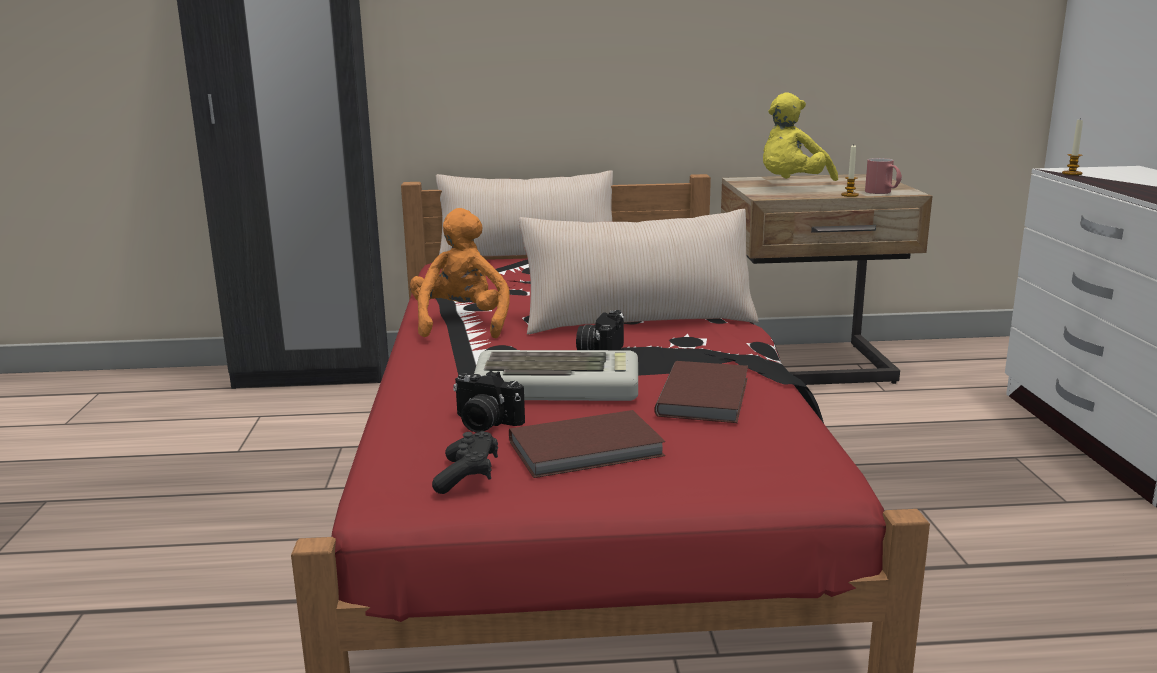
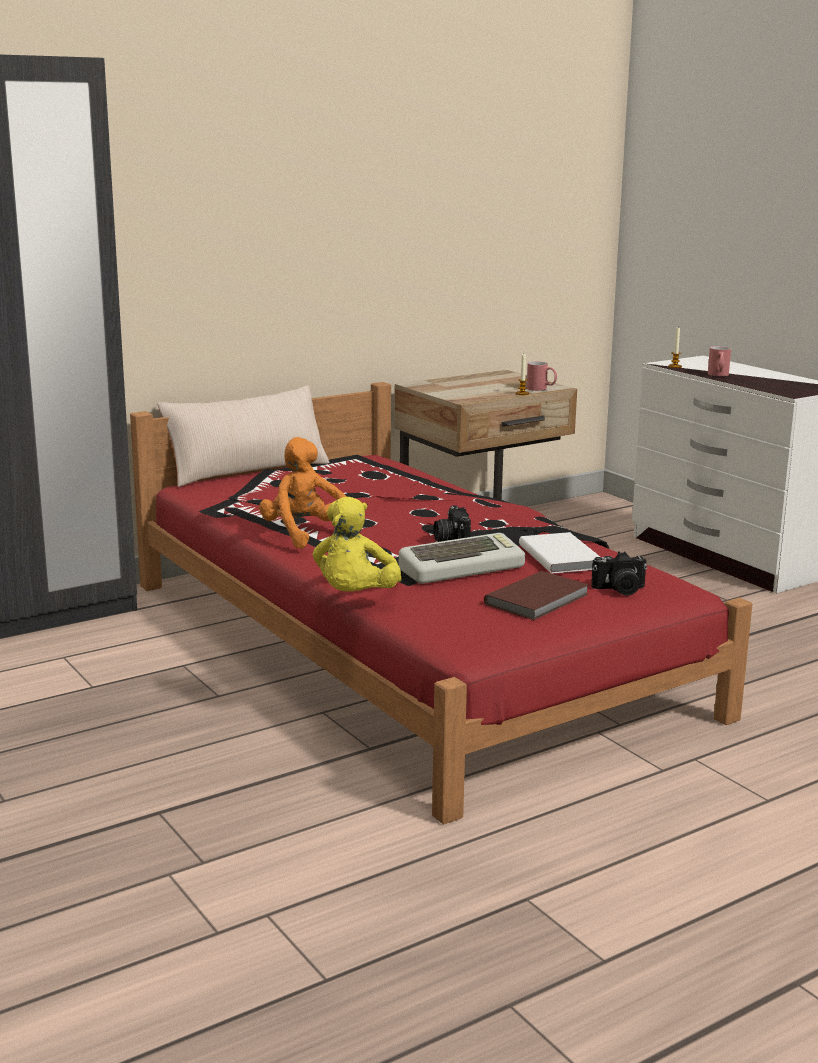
camera: 30 degrees left, 0 degrees up
(467, 476) = (493, 627): black game controller -> none
(484, 423) = (449, 597): camera -> camera (620, 590)
(638, 320) = (435, 513): beige pillow -> none
(706, 396) = (561, 556): brown book -> white book
(791, 186) = (465, 388): yellow plush toy -> yellow plush toy (355, 597)
(1122, 185) = (718, 375): none -> red mug

